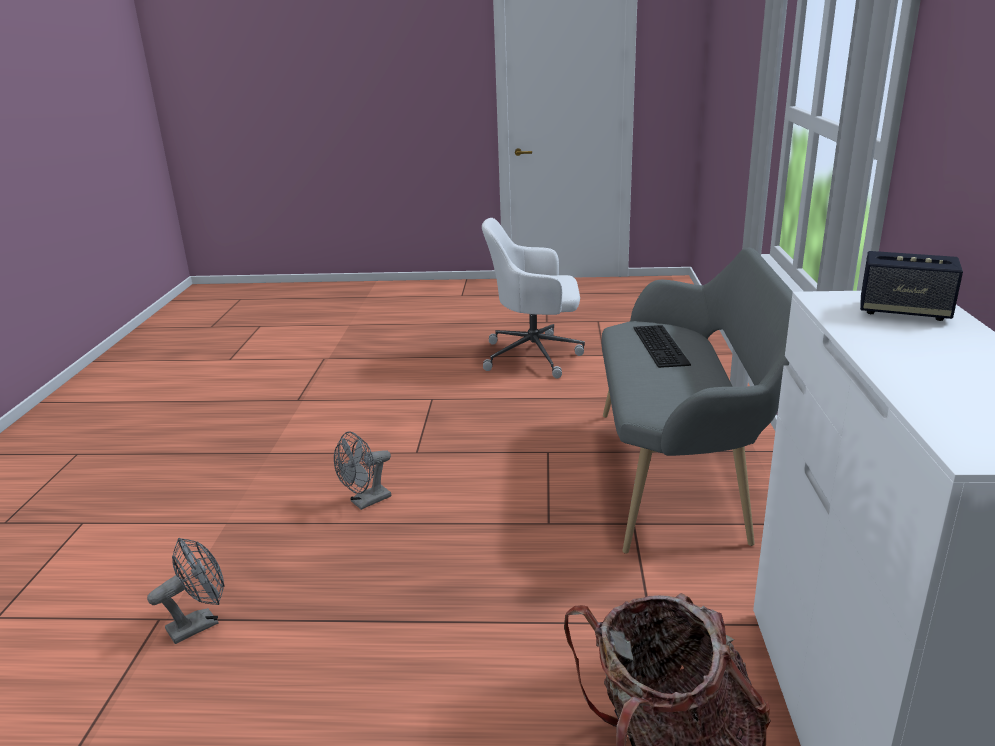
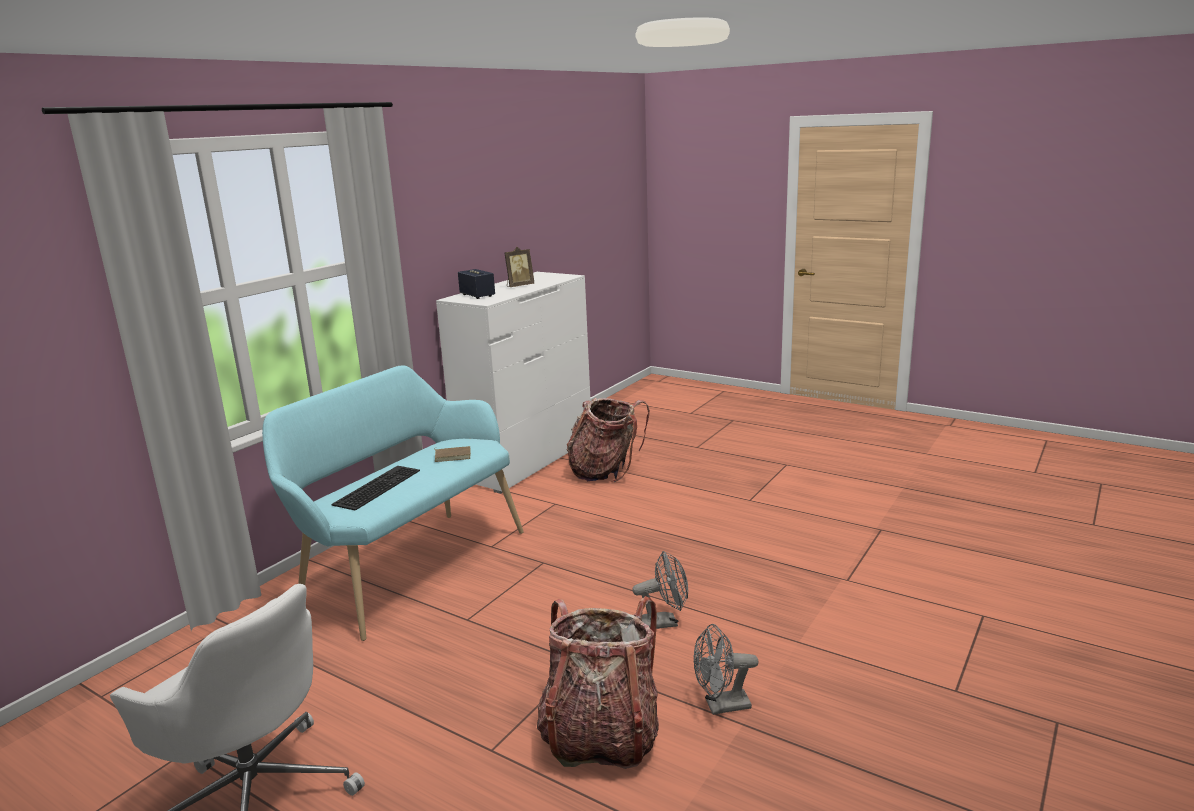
camera: 150 degrees left, 5 degrees down
(200, 623) = (816, 569): grey fan -> grey fan (721, 706)
(368, 421) = (601, 736): none -> backpack
(661, 390) = (453, 455): none -> brown book
(680, 475) = (407, 566): grey bench -> turquoise bench
(938, 362) = (519, 286): none -> picture frame

